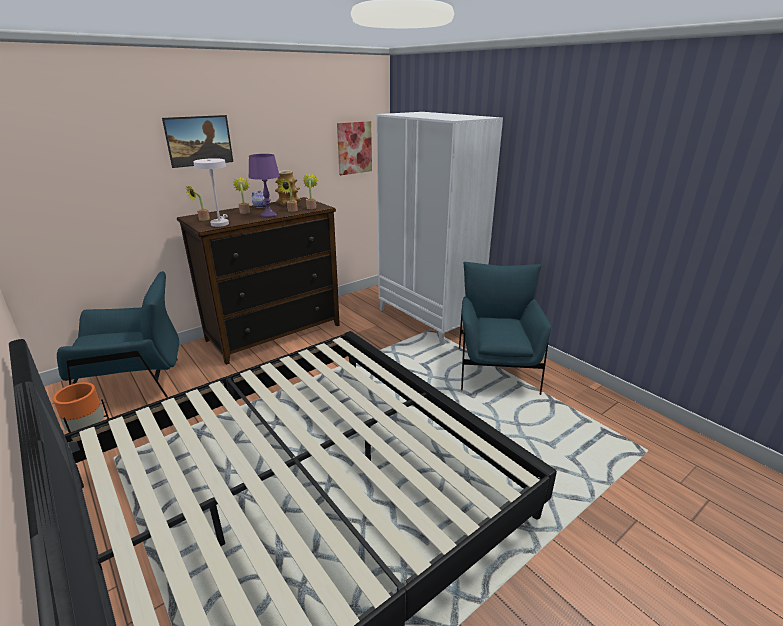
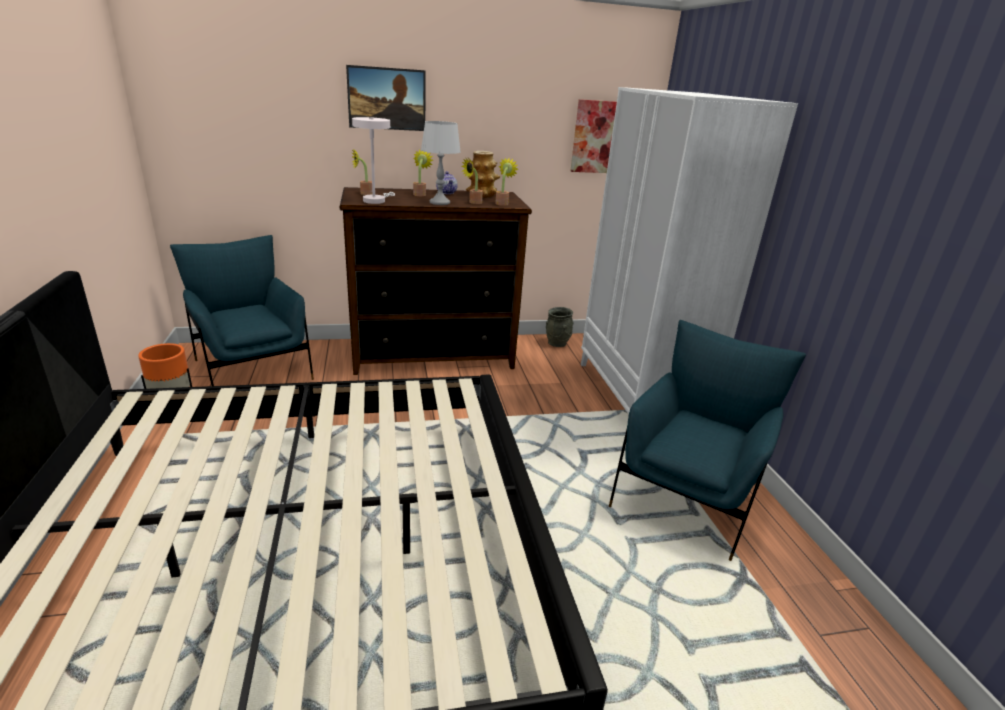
camera: 25 degrees right, 0 degrees up
(135, 385) = (252, 368): blue armchair -> blue armchair turned 135 degrees counterclockwise
(269, 215) = (440, 203): purple table lamp -> grey table lamp
(354, 300) = (557, 343): none -> grey vase

